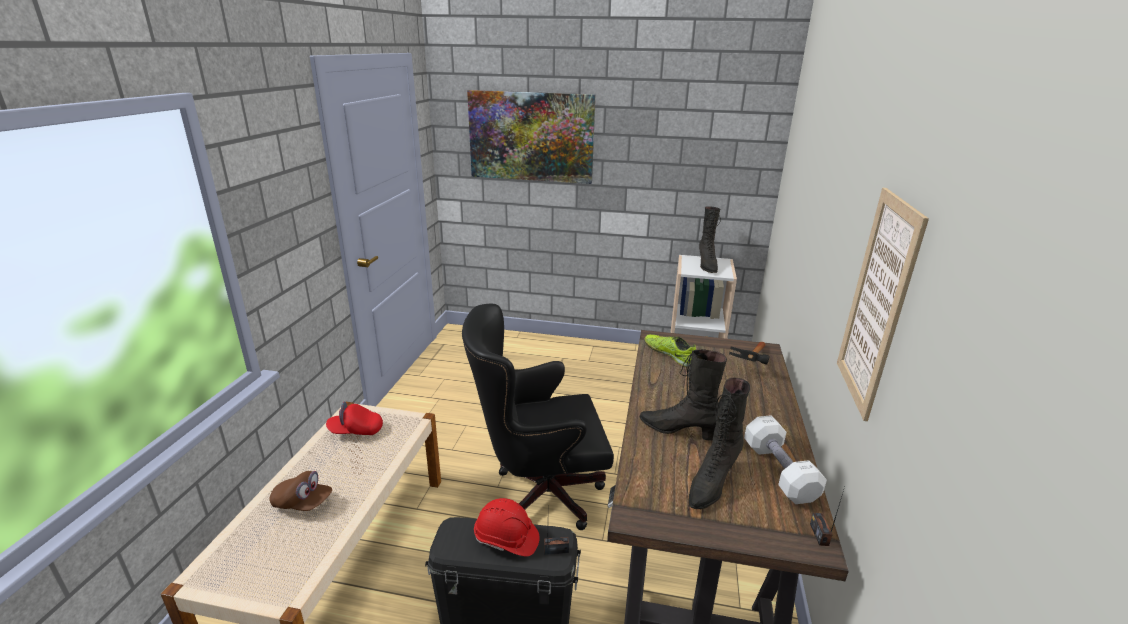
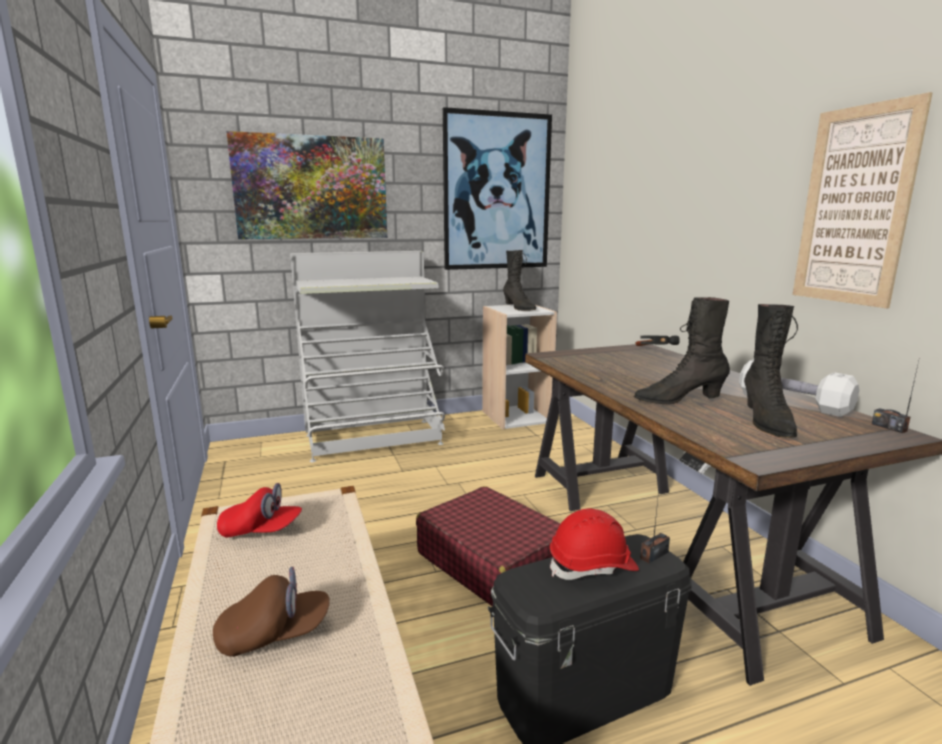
camera: 30 degrees left, 10 degrees down
(356, 431) = (261, 531): red cap -> red cap turned 135 degrees counterclockwise
(540, 495) = (492, 561): black office chair -> red suitcase
(553, 356) = (374, 441): none -> white shoe rack
(669, 354) = (579, 362): shoe -> none
(707, 146) = (497, 192): none -> picture

